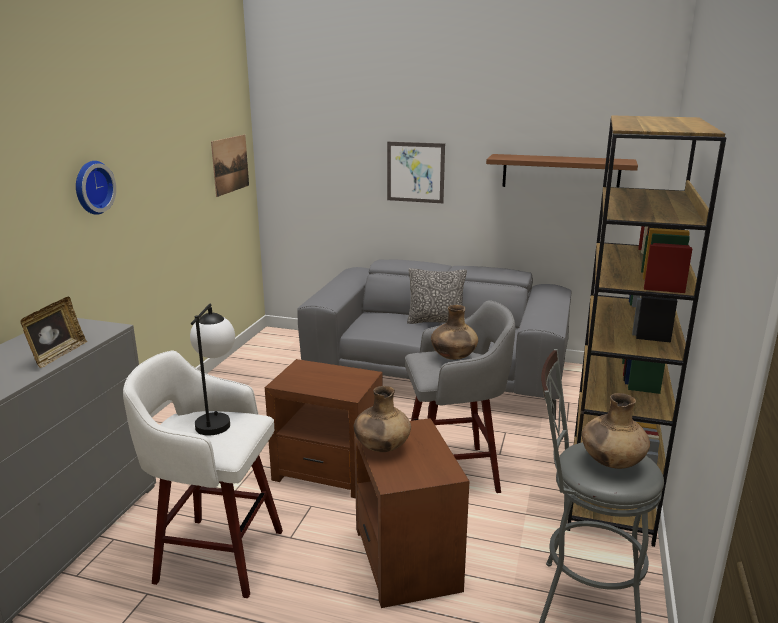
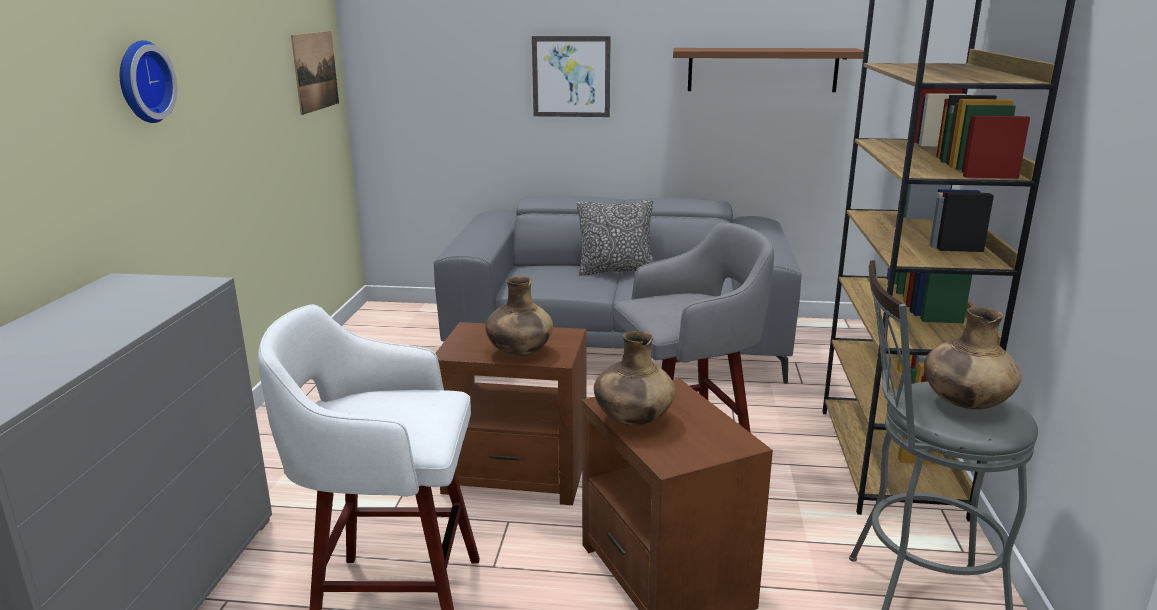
camera: 10 degrees left, 0 degrees up
(57, 355) = (131, 321): picture frame -> none
(217, 419) = (391, 400): table lamp -> none
(453, 357) = (684, 300): brown vase -> brown vase (519, 353)

